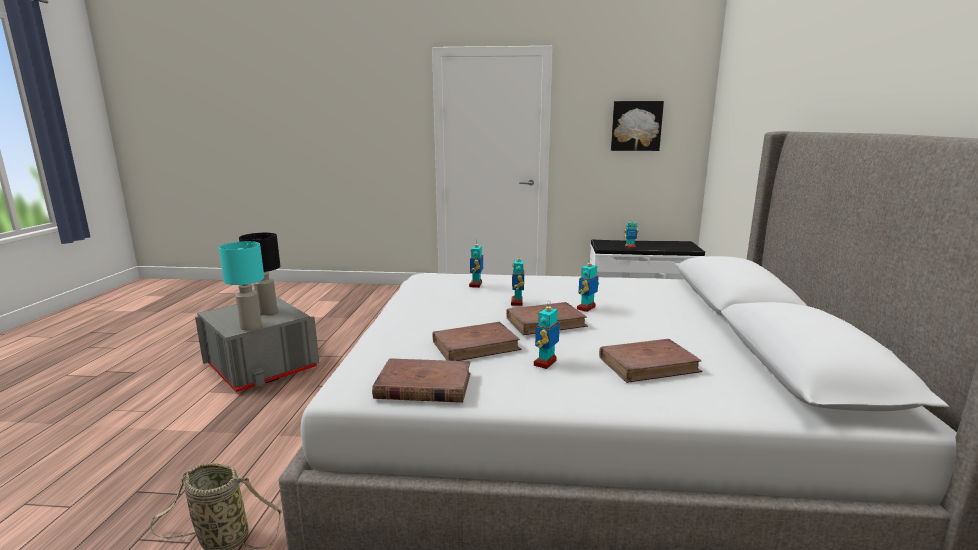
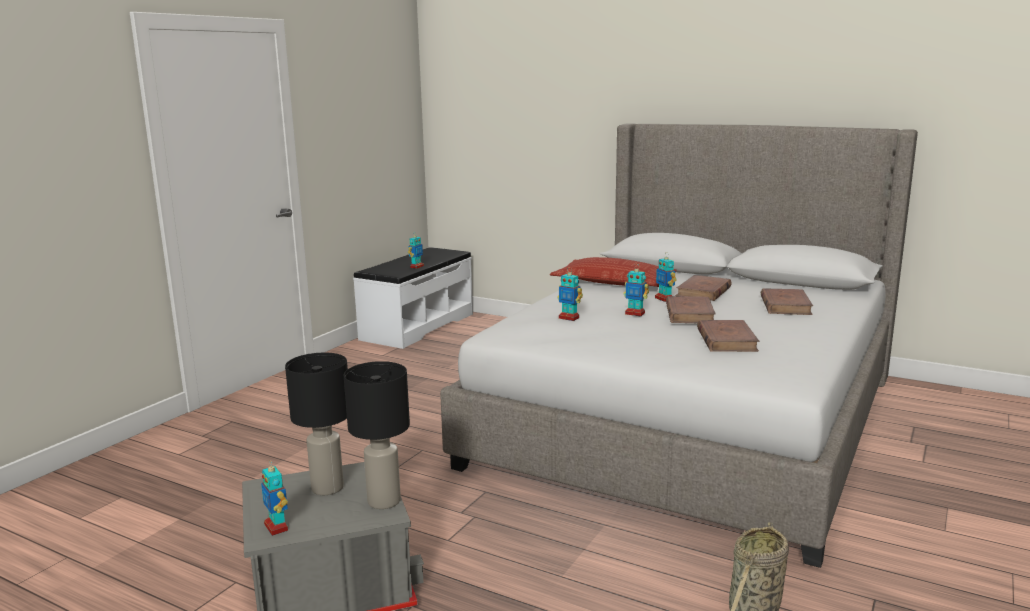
camera: 65 degrees left, 0 degrees up
(250, 326) = (383, 501): turquoise table lamp -> black table lamp
(423, 386) = (800, 362): brown book -> brown book (703, 292)
(545, 363) = (771, 327): toy robot -> toy robot (277, 527)
(621, 287) = (613, 282): none -> pillow
(636, 126) = (370, 122): picture -> none

